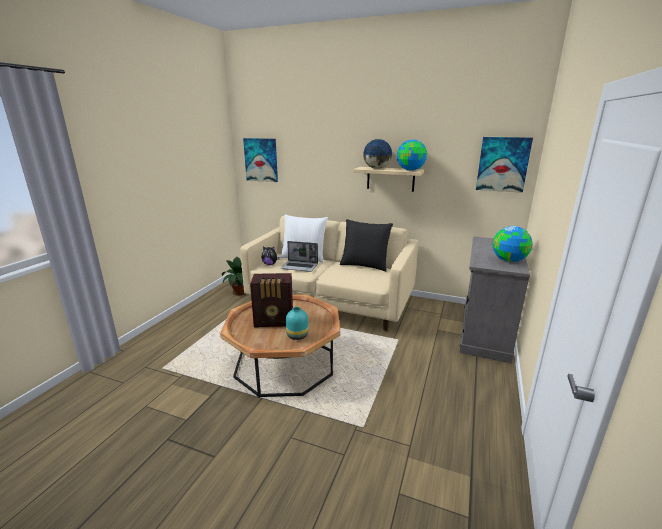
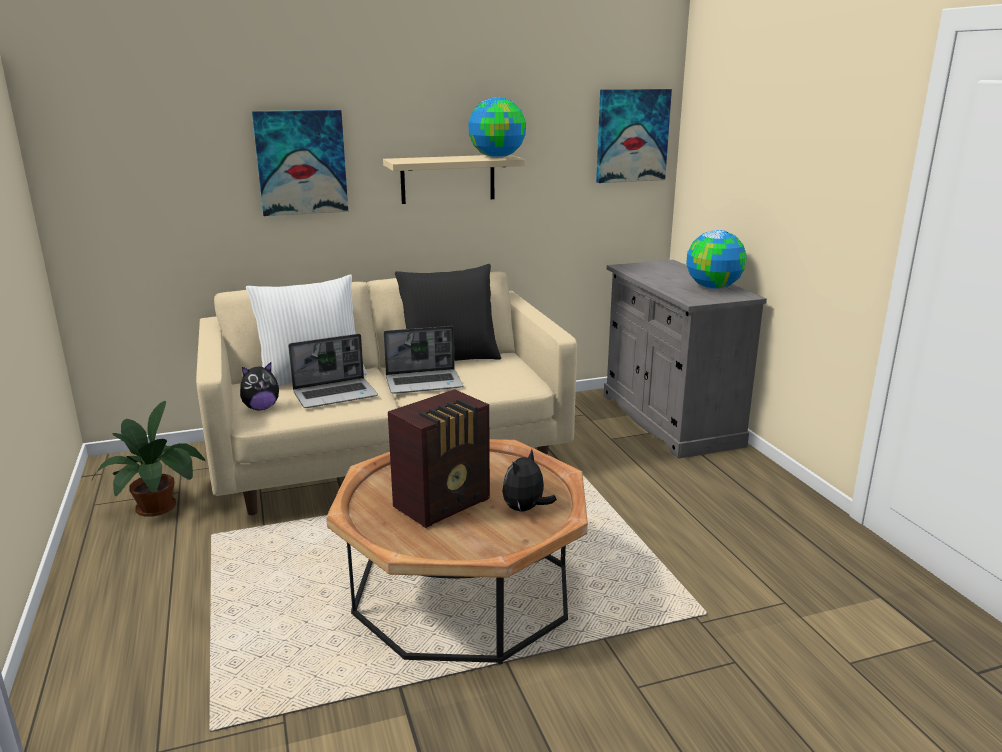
camera: 40 degrees left, 0 degrees up
(261, 160) = (117, 162): picture -> picture (301, 162)
(297, 336) = (525, 509): turquoise vase -> plush toy
(338, 272) = (425, 383): none -> laptop
(376, 168) = (431, 159): globe -> none

